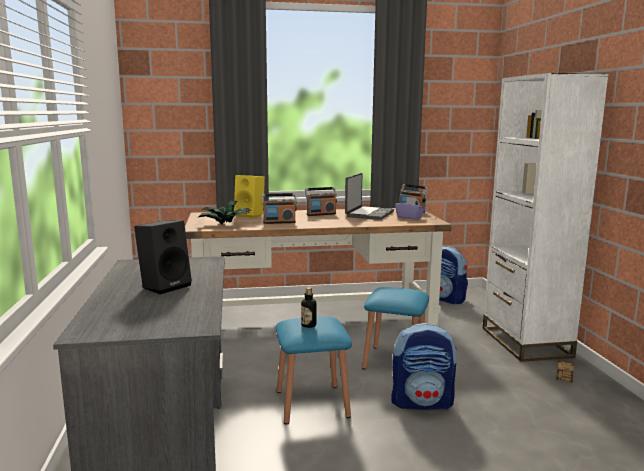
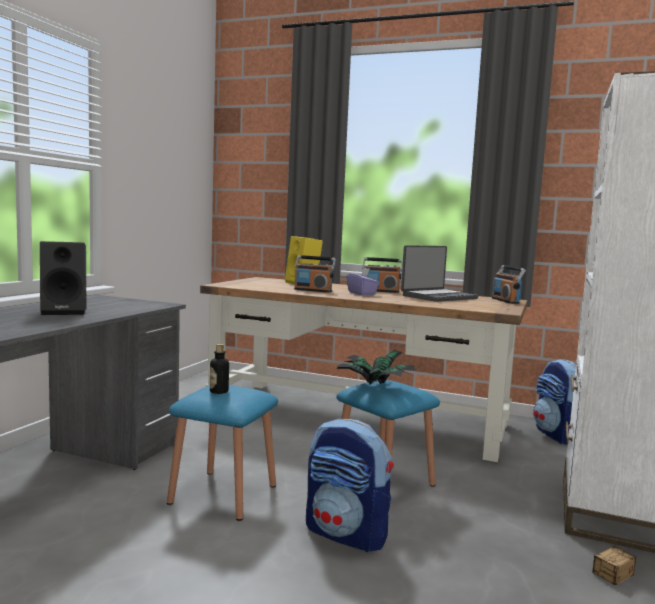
camera: 30 degrees right, 5 degrees down
(226, 224) = (255, 286): potted plant -> potted plant (375, 386)
(409, 217) = (481, 304): purple tissue box -> purple tissue box (362, 293)

